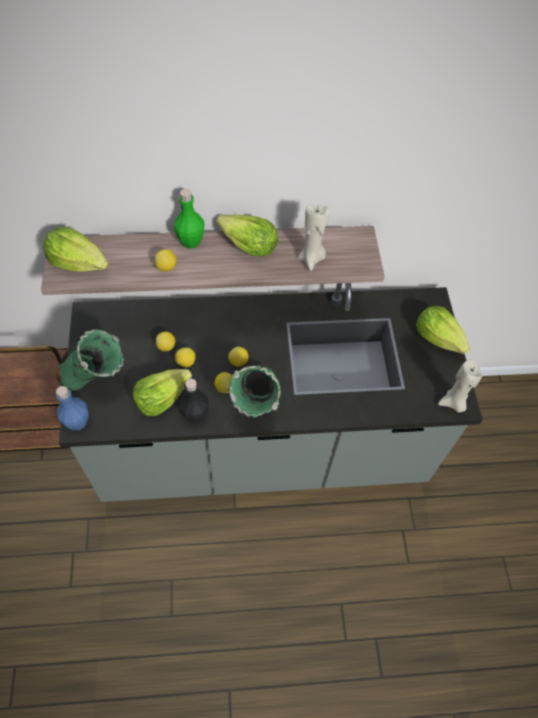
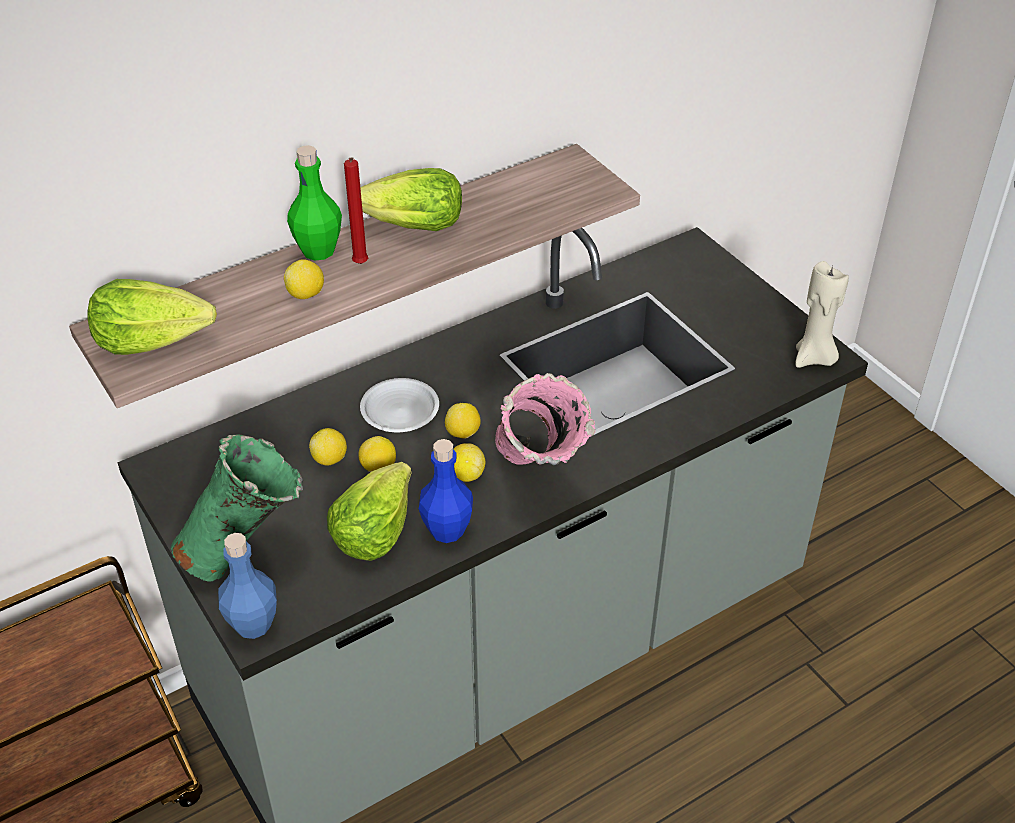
camera: 25 degrees left, 15 degrees down
(195, 415) = (447, 530): black bottle -> blue bottle
(204, 260) = (360, 265): none -> red candle
(217, 333) = (400, 409): none -> white plate
(256, 407) = (537, 480): green vase -> pink vase
(311, 259) = (520, 209): beige candle -> none
(439, 338) = (734, 289): lettuce -> none

